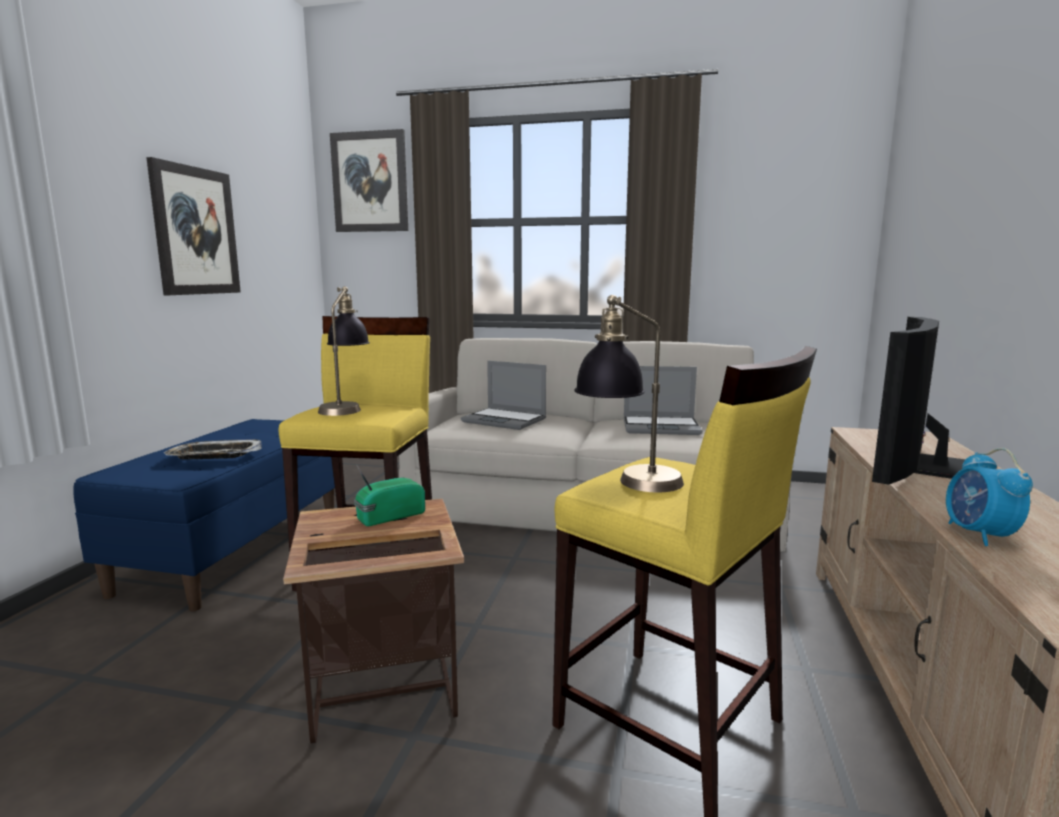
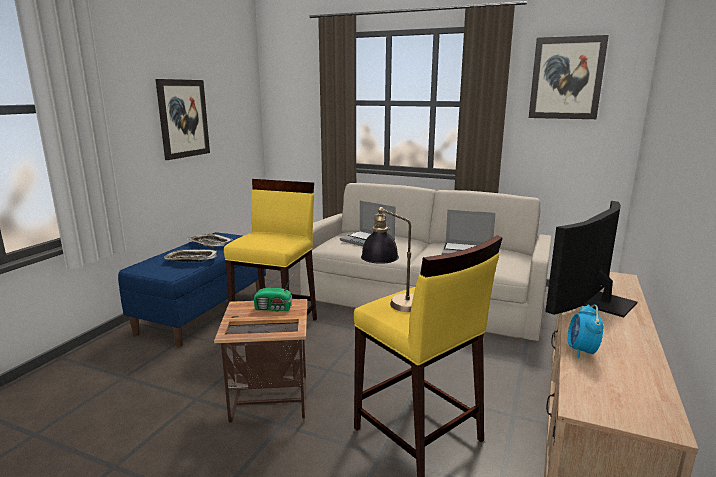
camera: 10 degrees right, 5 degrees up
(245, 434) = (210, 244): none -> tray
(346, 407) = (262, 236): table lamp -> none
(370, 182) = (293, 74): picture -> picture (566, 78)
(388, 516) = (274, 308): radio -> radio turned 150 degrees counterclockwise

